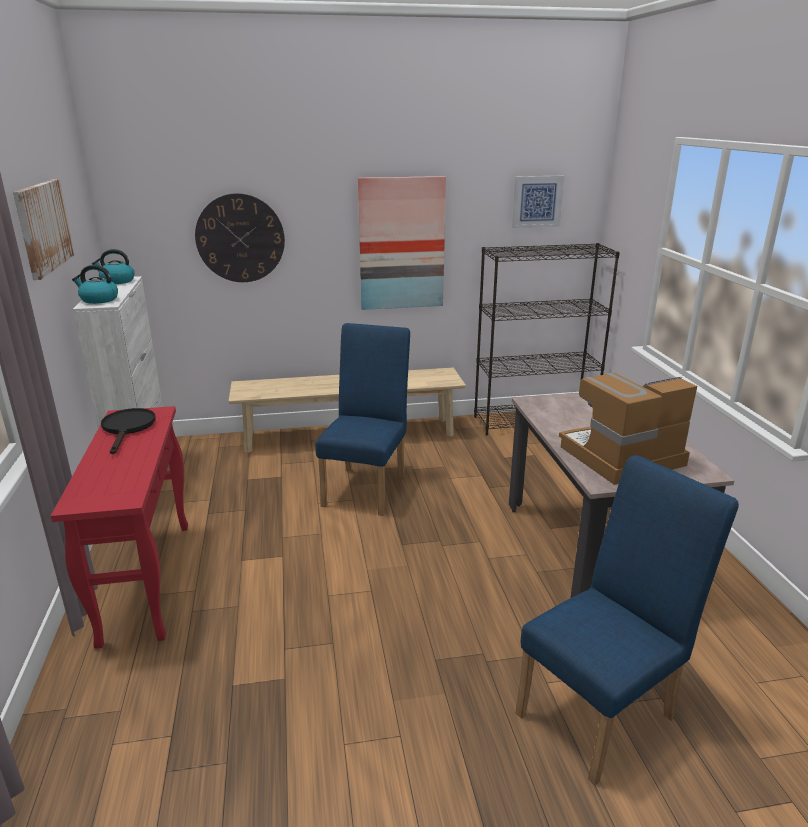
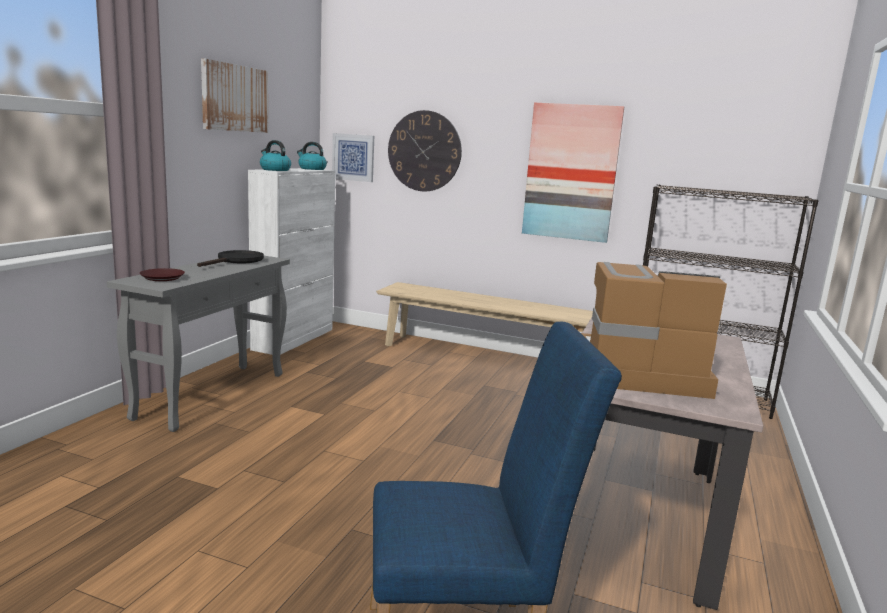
camera: 30 degrees right, 10 degrees down
(103, 486) = (163, 278): none -> brown plate
(147, 579) = (213, 395): red console table -> grey console table
(367, 487) = (456, 393): blue chair -> none
(537, 201) = (731, 141): picture -> picture (353, 157)

